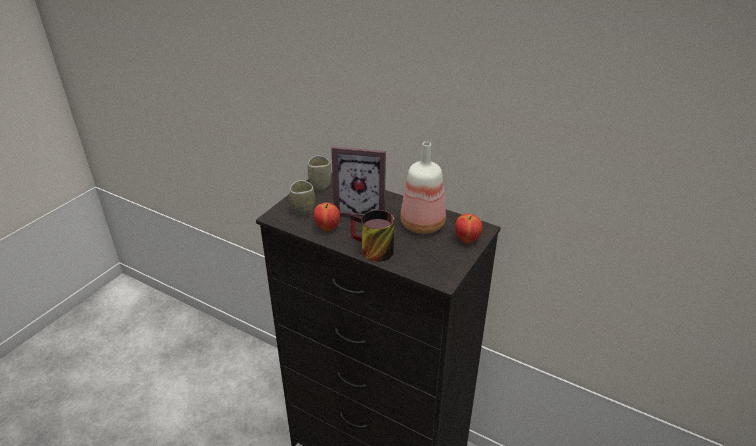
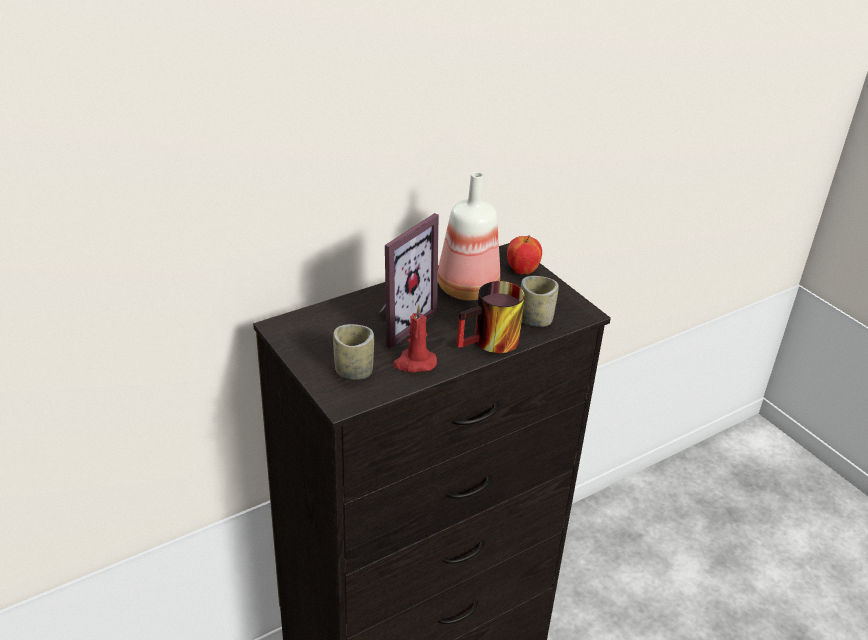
camera: 65 degrees left, 0 degrees up
(320, 185) = (299, 336): cup -> cup (535, 319)
(327, 228) = (414, 363): apple -> red candle

